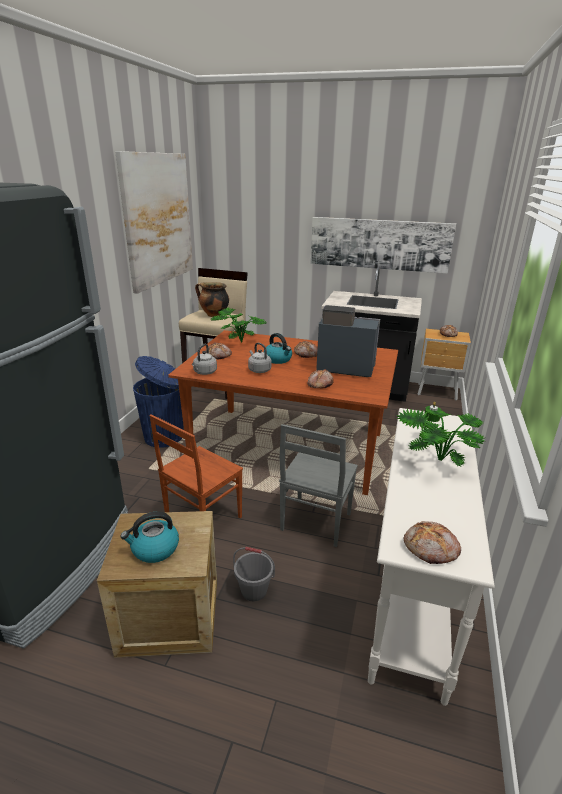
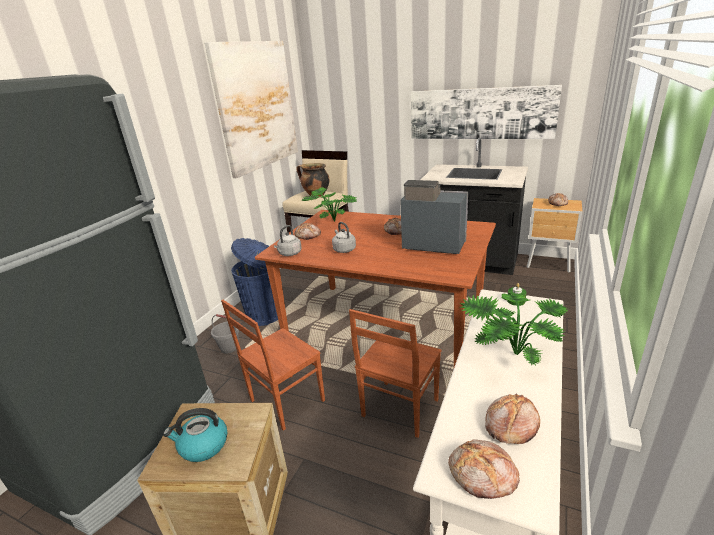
camera: 10 degrees right, 0 degrees up
(254, 590) = (324, 484): grey bucket -> grey bucket (230, 347)
(278, 359) = (366, 238): kettle -> none
(314, 522) = (398, 408): grey chair -> brown chair
(319, 384) = (402, 263): bread -> bread (510, 425)

